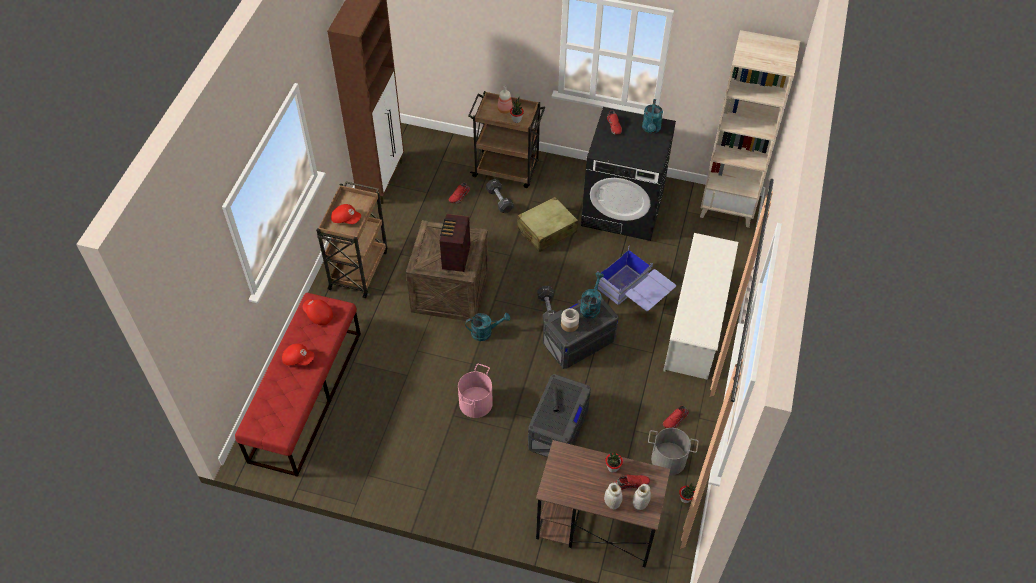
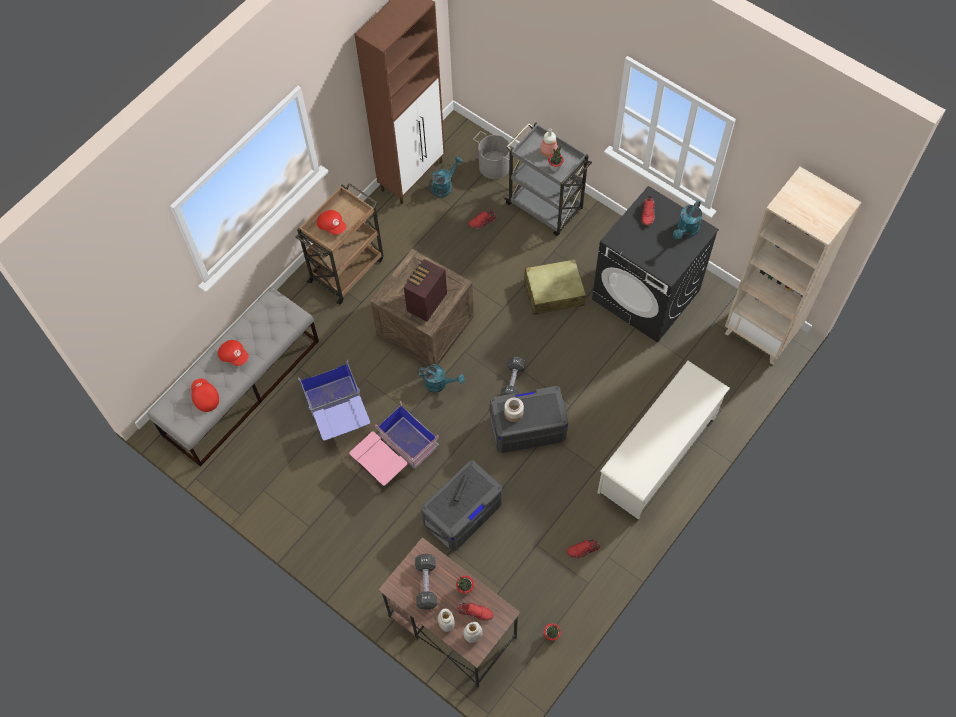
camera: 25 degrees right, 10 degrees up
(306, 395) = (242, 387): red bench -> grey bench
(318, 315) = (271, 316): red cap -> red cap (205, 398)
(475, 403) = (395, 455): pink bucket -> pink storage box
(499, 200) = (521, 240): black dumbbell -> black dumbbell (426, 584)
(507, 170) = (545, 207): brown cart -> grey cart
(591, 306) = (545, 401): turquoise watering can -> turquoise watering can (444, 186)
(634, 295) = (609, 398): blue storage box -> blue storage box (338, 413)
(668, 459) = (555, 588): grey bucket -> grey bucket (494, 166)

